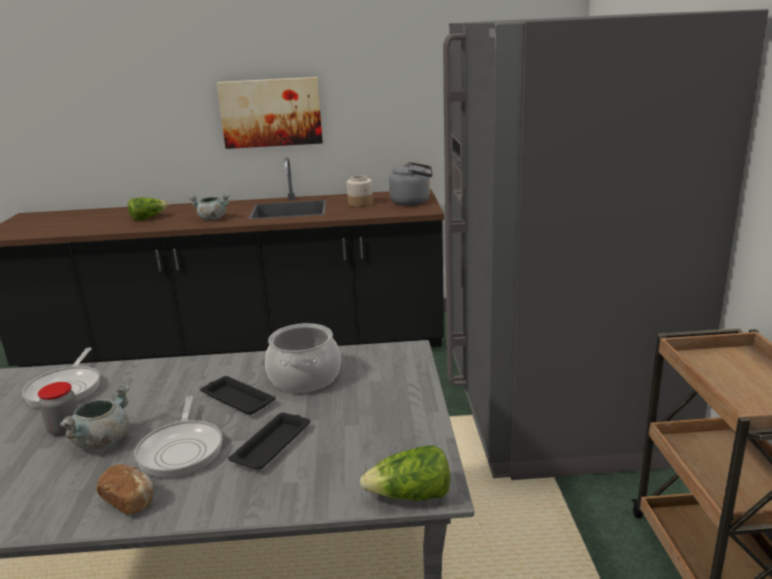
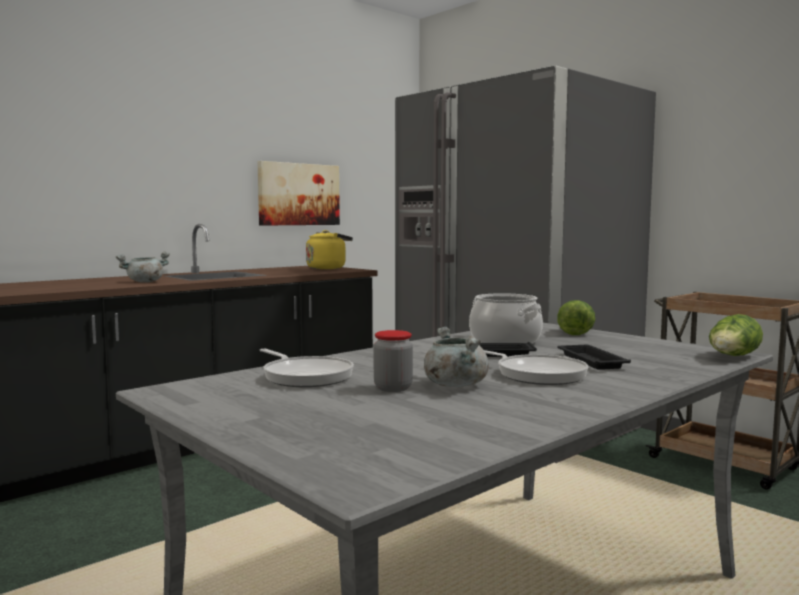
camera: 40 degrees left, 15 degrees down
(130, 500) = (585, 395): bread -> none
(148, 218) = (50, 286): lettuce -> lettuce (574, 332)
(271, 112) = (170, 179): picture -> picture (298, 194)
(360, 203) = (281, 270): jar -> none
(413, 202) = (328, 268): grey kettle -> yellow kettle

